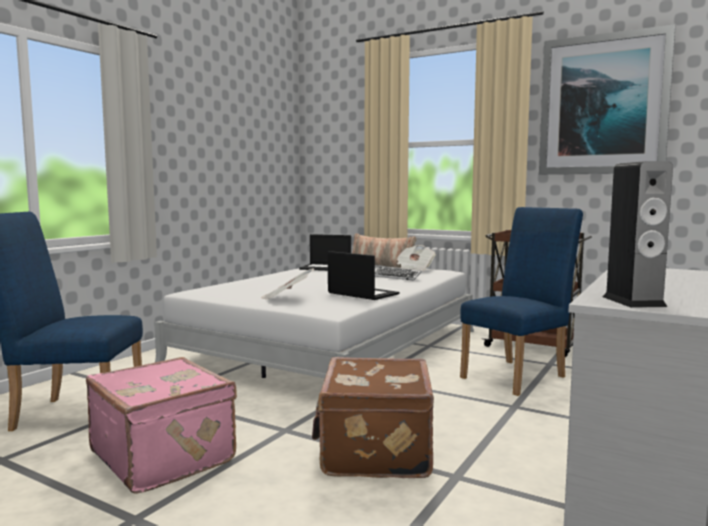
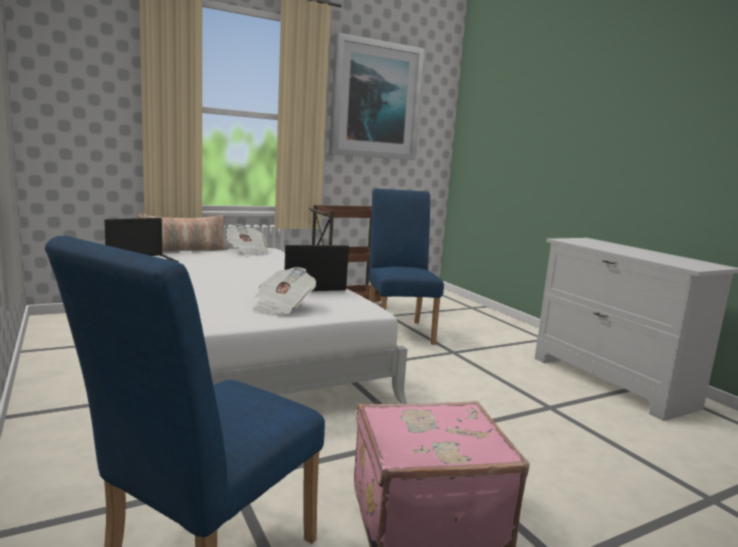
camera: 60 degrees left, 5 degrees up
(374, 451) = (492, 418): brown suitcase -> none
(396, 277) = (262, 262): keyboard -> none
(633, 301) = (692, 264): speaker -> none

